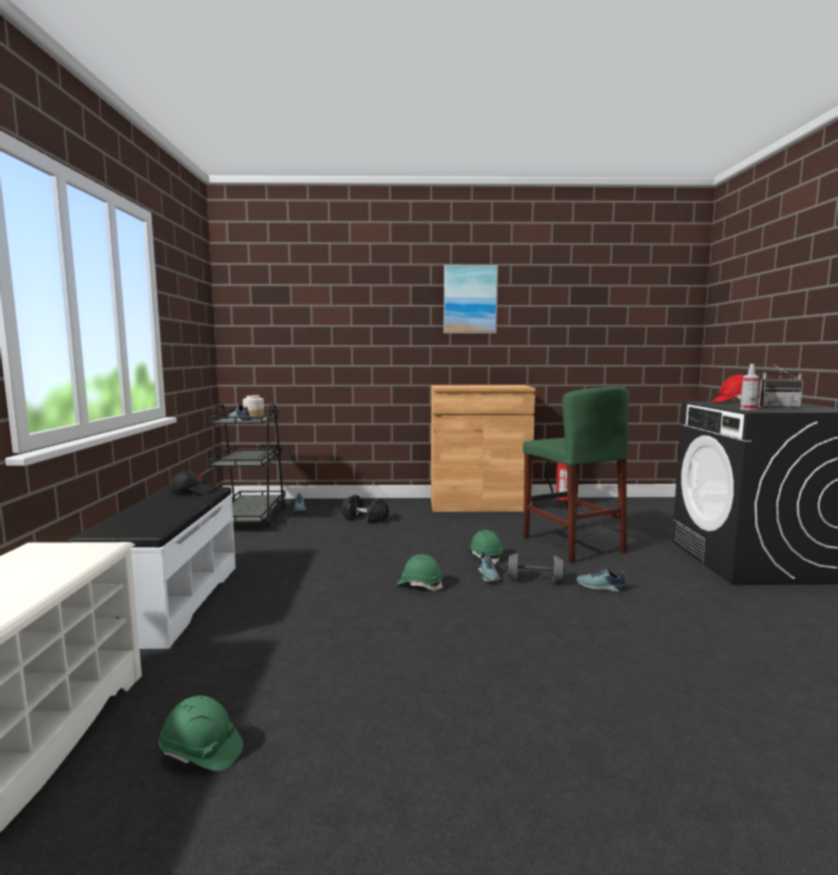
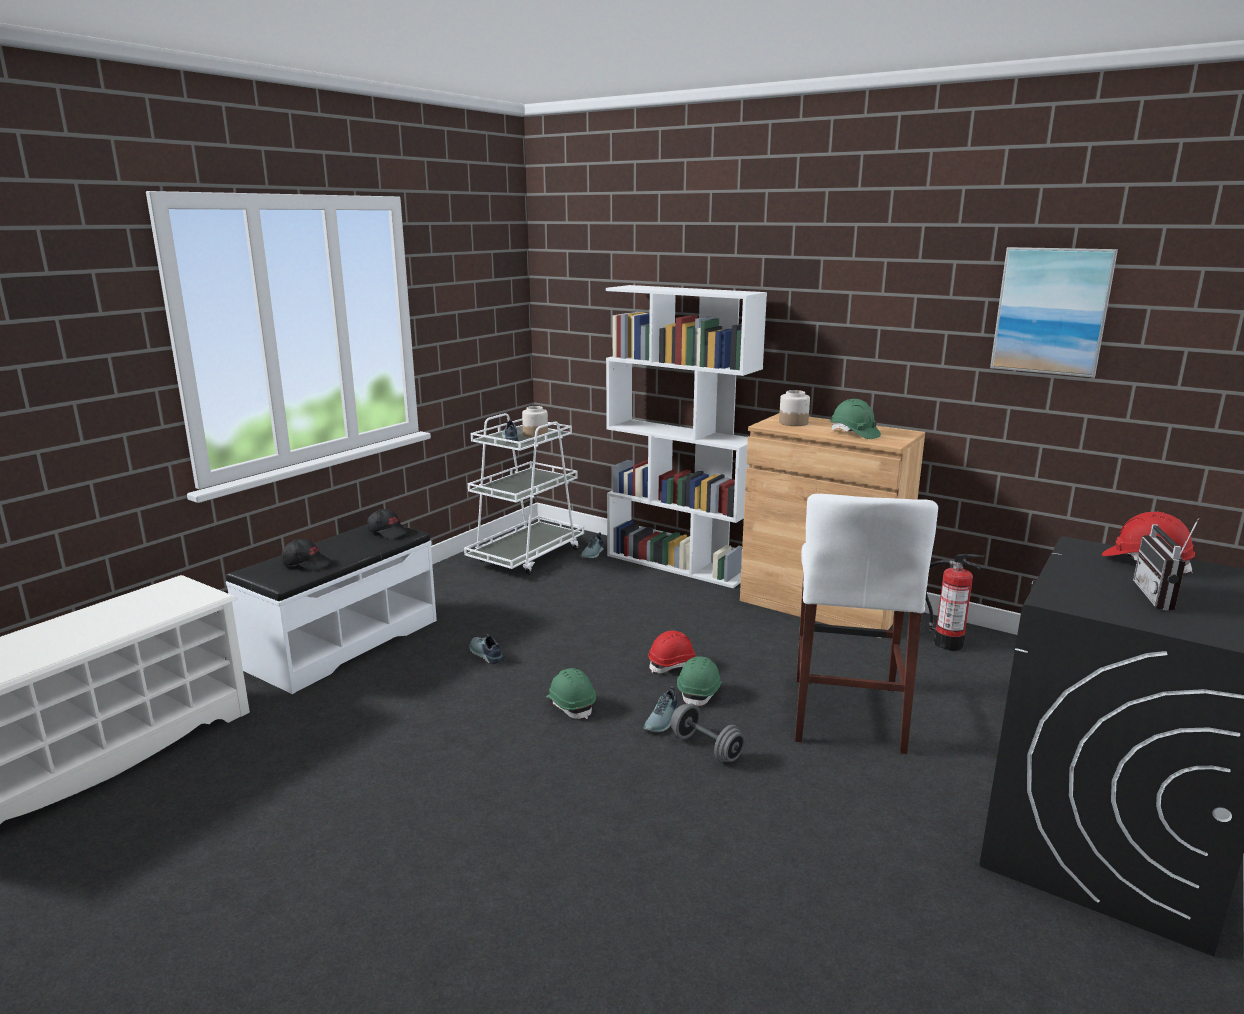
camera: 35 degrees right, 10 degrees up
(153, 518) = (307, 564): none -> black cap
(201, 752) = (211, 797): green hard hat -> green hard hat (854, 434)
(250, 518) = (527, 556): black cart -> white cart
(365, 519) = (643, 590): black dumbbell -> none
(367, 503) = (679, 564): none -> white bookcase
(448, 548) = (674, 665): none -> red hard hat
(452, 386) = (793, 423): none -> jar
(470, 299) = (849, 283): picture -> picture (1051, 311)
(572, 544) = (847, 713): green stool -> white stool
(601, 587) = (773, 790): shoe -> shoe (485, 655)
(748, 409) = (1064, 593): spray bottle -> none
(777, 407) = (1162, 598): radio -> radio turned 60 degrees clockwise

